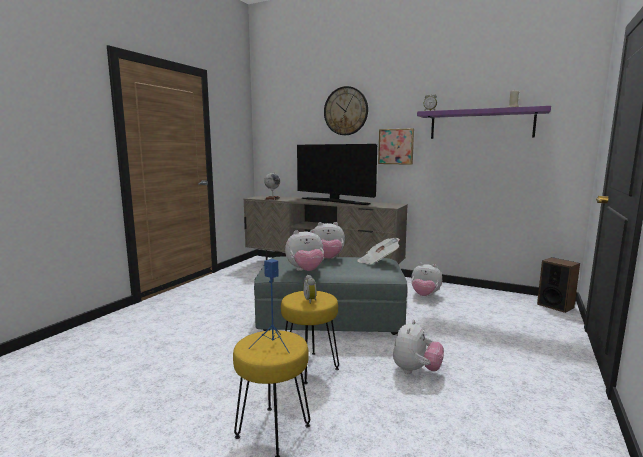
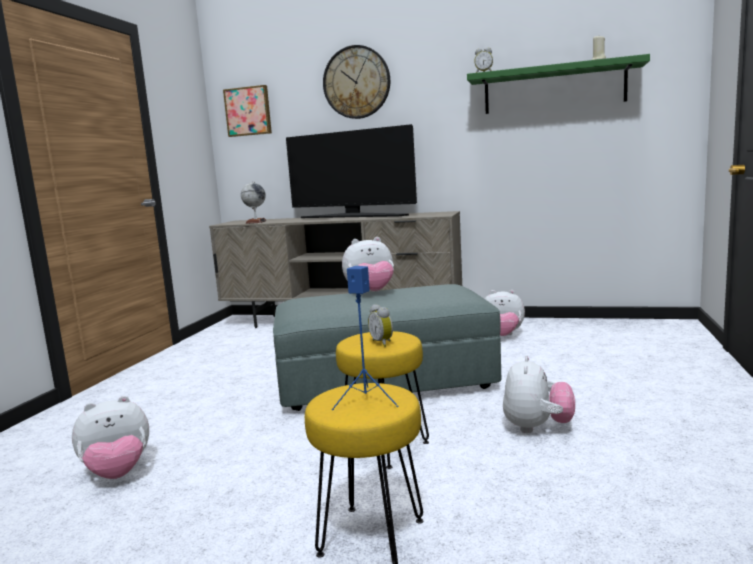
camera: 10 degrees left, 0 degrees up
(305, 271) = (349, 310): plush toy -> plush toy (117, 473)
(378, 261) = (446, 288): newspaper -> none
(396, 146) = (436, 129): picture -> picture (248, 111)
(481, 124) = (553, 88): purple shelf -> green shelf
(555, 306) = (675, 327): speaker -> none

